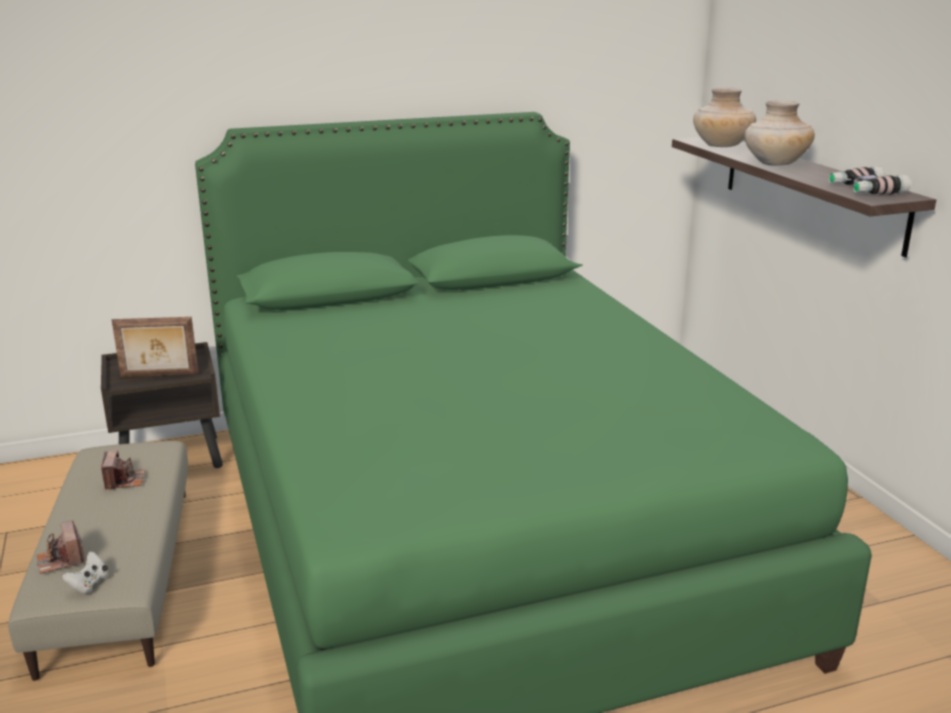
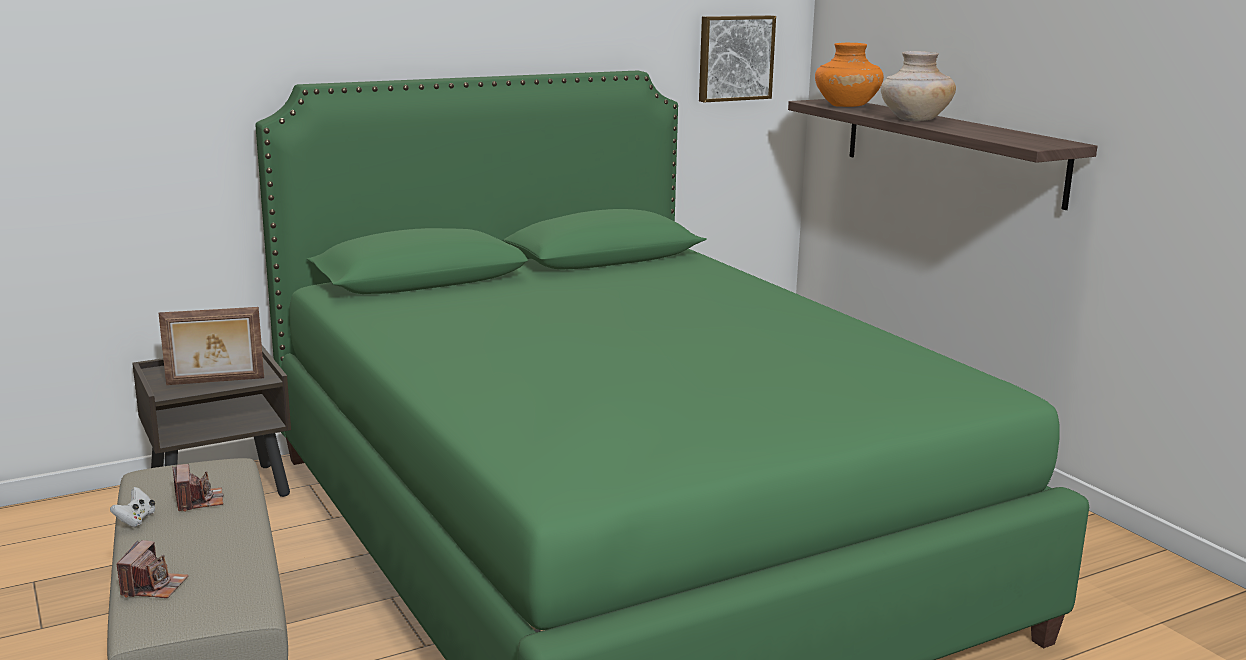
camera: 10 degrees left, 5 degrees down
(61, 560) = (154, 586): camera -> camera turned 135 degrees counterclockwise
(89, 584) = (201, 608): white game controller -> white game controller (136, 520)
(627, 98) = (734, 58): none -> picture
(721, 146) = (846, 106): beige vase -> orange vase
(865, 190) = (1022, 139): binoculars -> none

